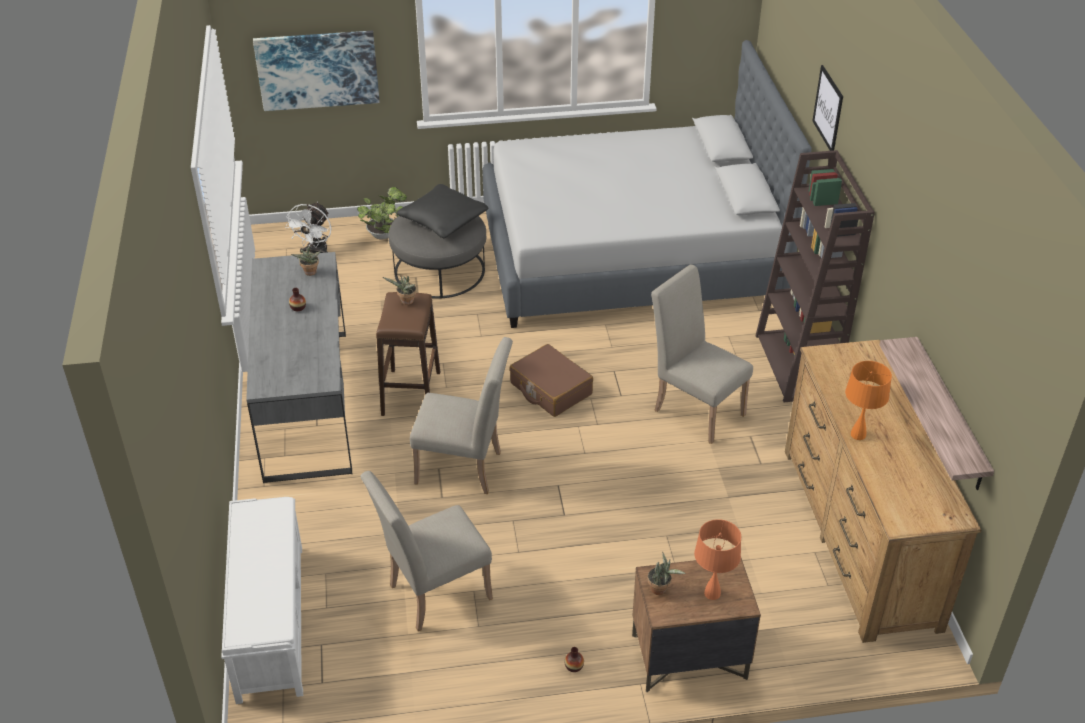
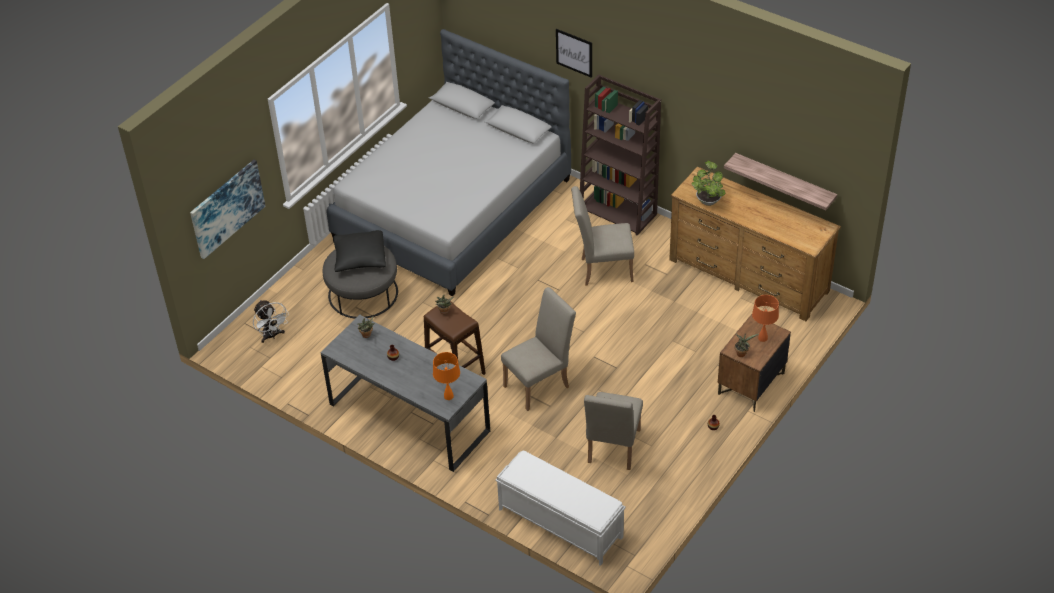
camera: 45 degrees left, 5 degrees up
(384, 234) = (295, 295): potted plant -> potted plant (708, 200)
(550, 389) = (521, 313): brown suitcase -> none
(858, 434) = (747, 219): orange table lamp -> orange table lamp (448, 396)

